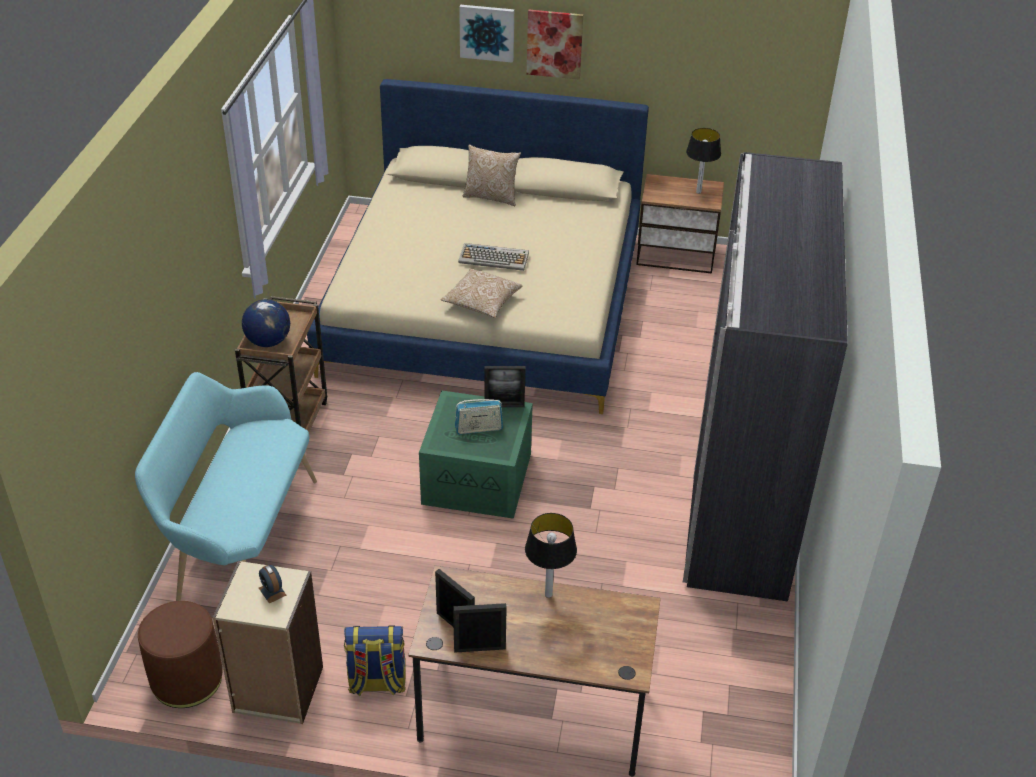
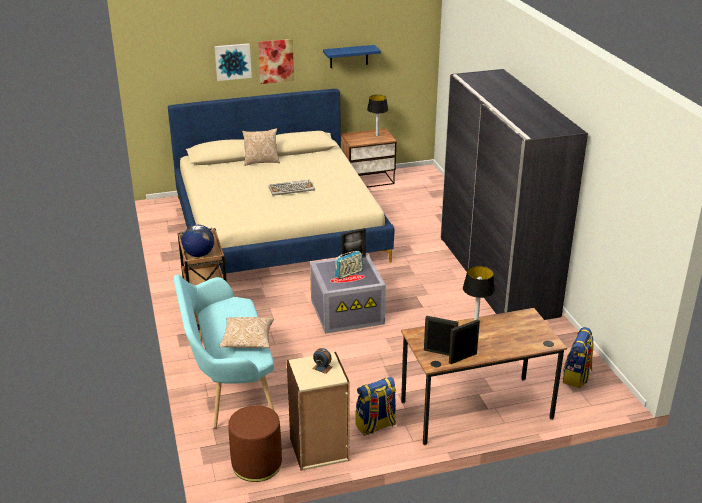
camera: 25 degrees left, 10 degrees down
(478, 478) = (347, 311): green storage box -> grey storage box
(481, 303) = (303, 211): pillow -> pillow (247, 341)
(674, 58) = (348, 56): none -> blue shelf
(726, 718) = (576, 377): none -> backpack

